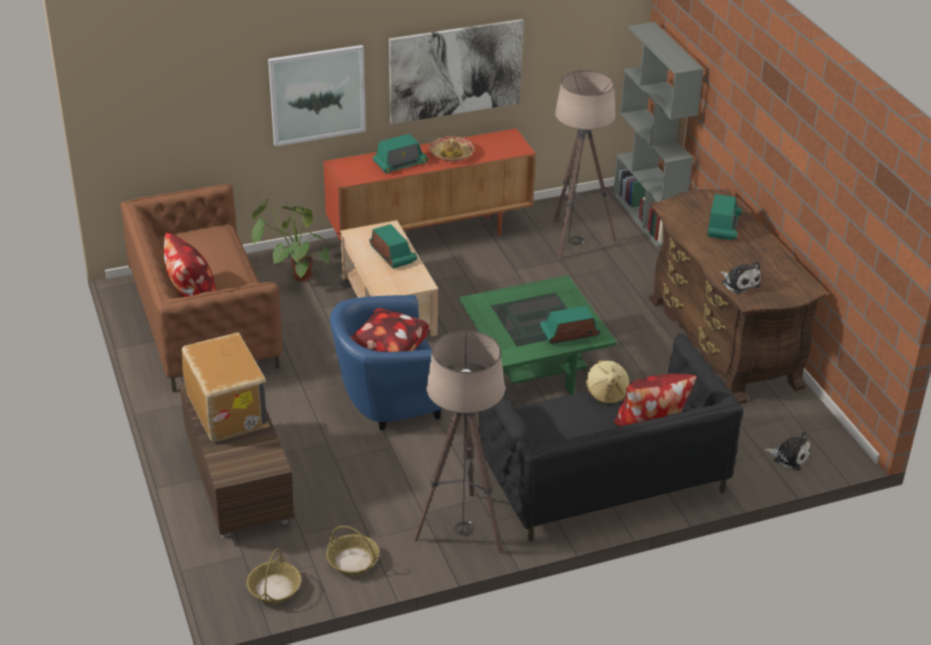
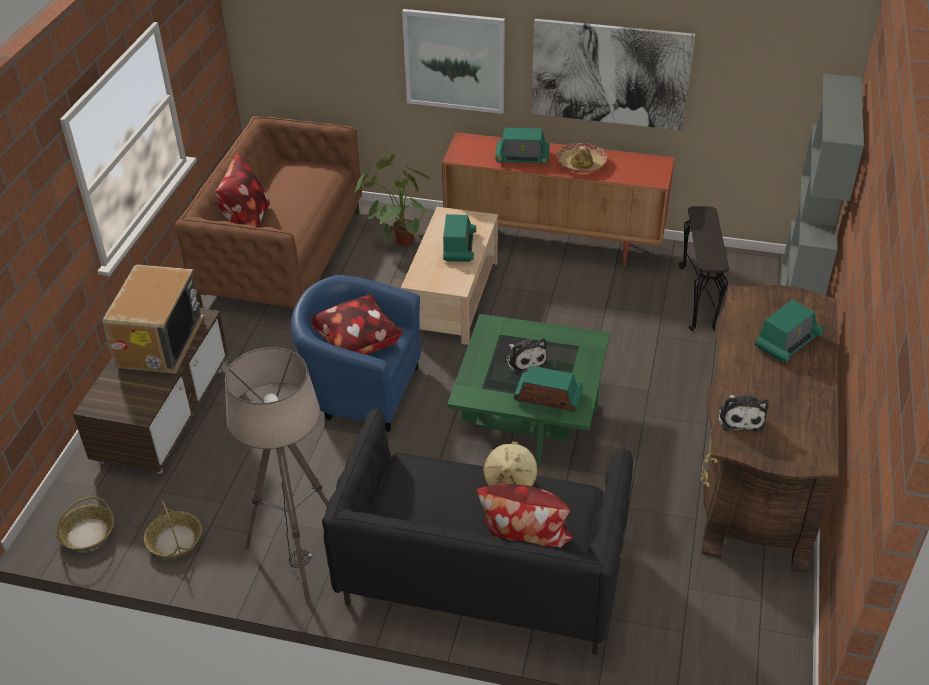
camera: 35 degrees right, 5 degrees up
(576, 240) = (697, 298): floor lamp -> black side table
(789, 457) = (711, 649): plush toy -> plush toy (524, 359)

